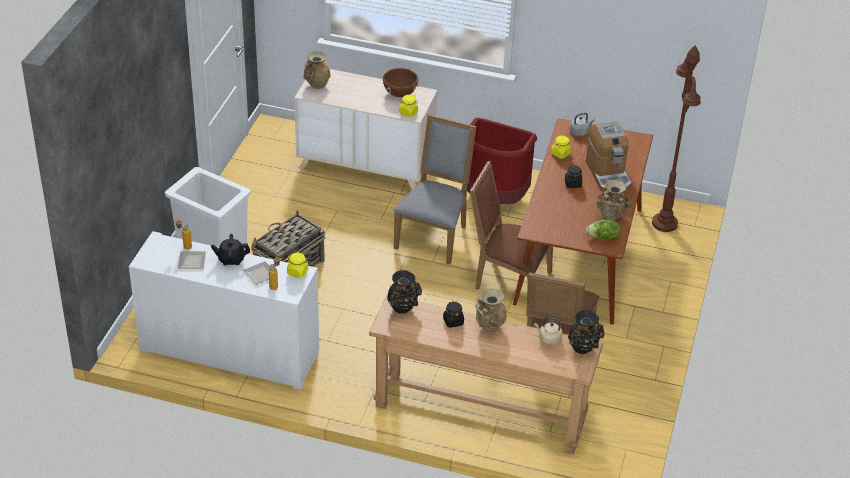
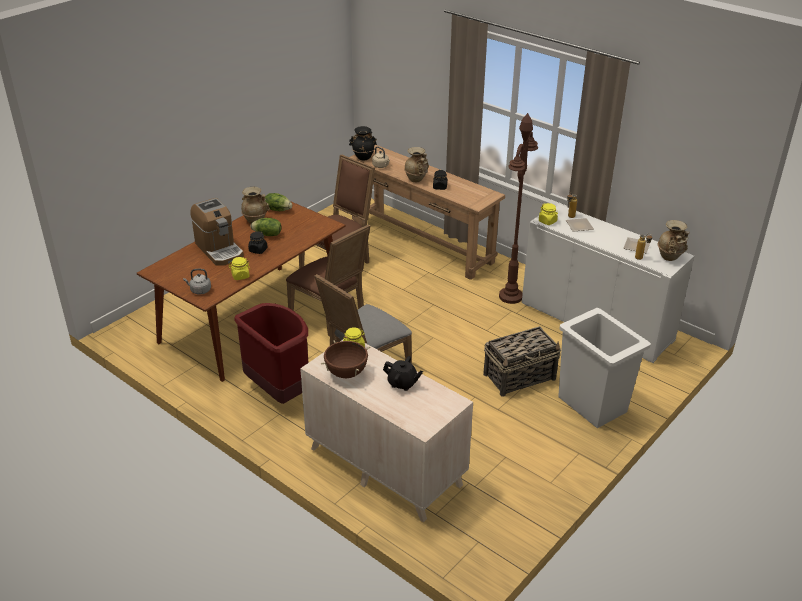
camera: 155 degrees left, 5 degrees down
(231, 259) = (601, 241): black teapot -> black teapot (402, 383)
(316, 85) = (437, 411): beige vase -> beige vase (670, 257)
(403, 309) = (472, 200): black vase -> none
(582, 203) = (267, 235): none -> lettuce
(608, 174) = (219, 250): coffee machine -> coffee machine turned 135 degrees clockwise
(664, 224) = (152, 326): brown floor lamp -> brown floor lamp (510, 296)

